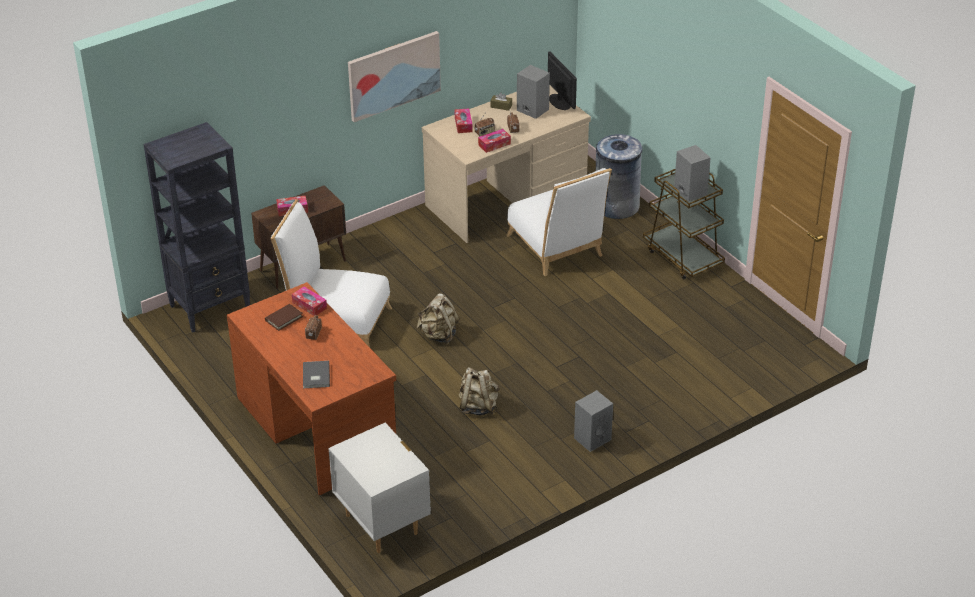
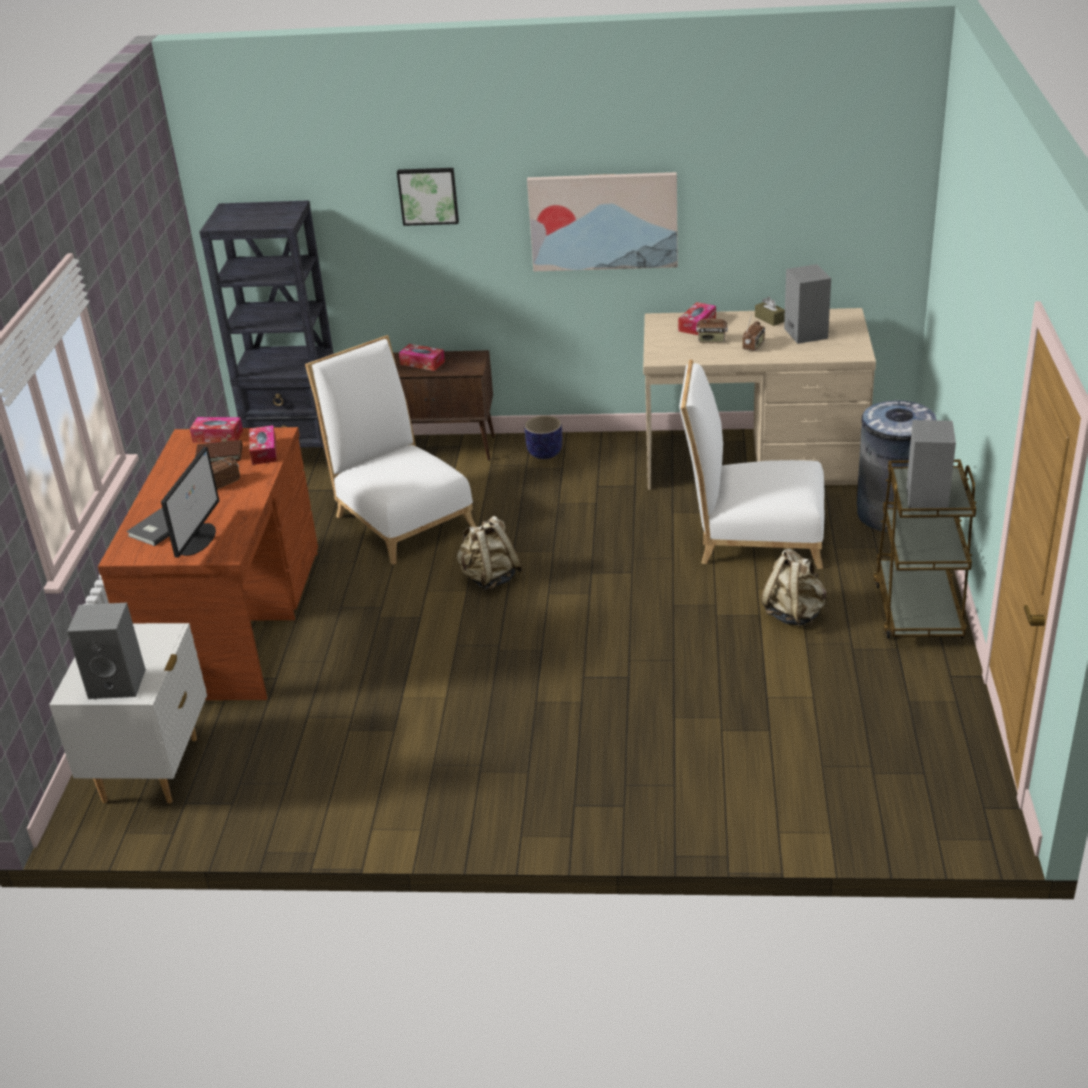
camera: 40 degrees right, 5 degrees down
(284, 93) = (428, 195): none -> picture
(375, 243) = (545, 453): none -> planter
(478, 406) = (431, 682): beige backpack -> beige backpack (794, 614)
(494, 144) = (707, 355): tissue box -> tissue box (218, 436)
(557, 249) = (752, 536): white chair -> white chair turned 90 degrees clockwise
(559, 101) = (853, 334): monitor -> monitor (197, 539)
(592, 438) = (521, 791): grey speaker -> grey speaker (119, 683)

